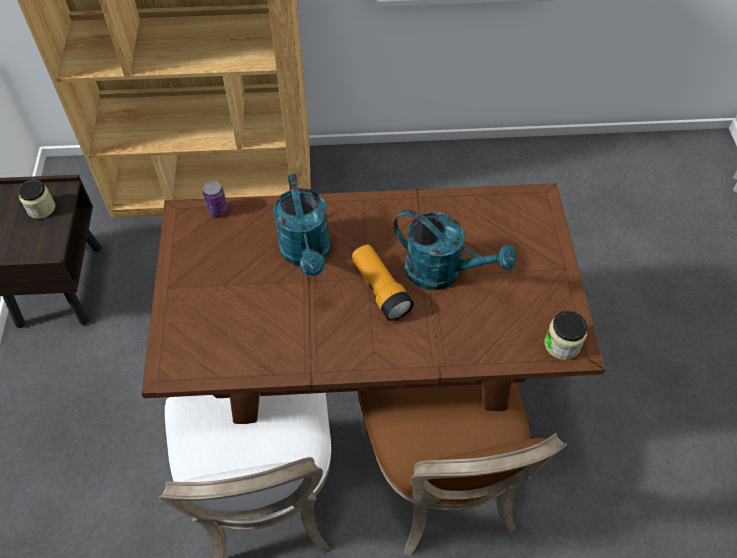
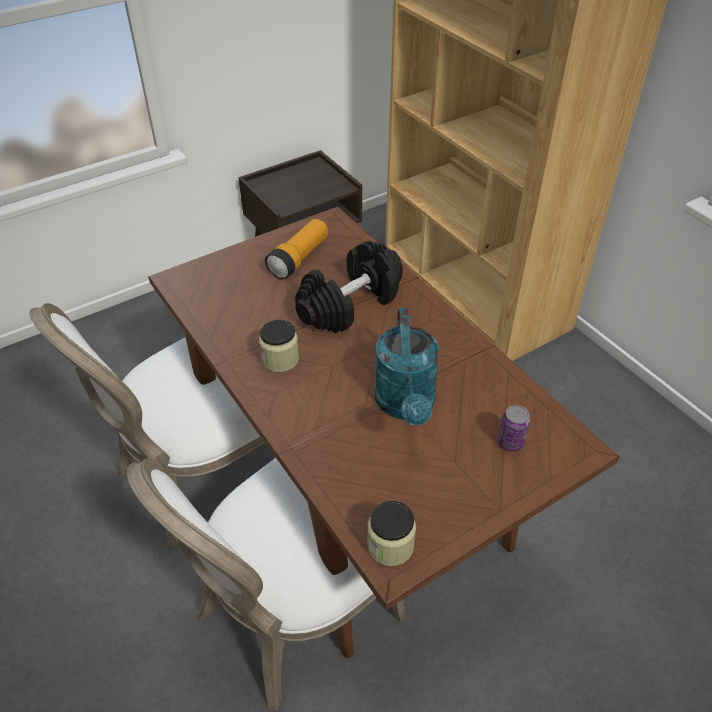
camera: 60 degrees right, 10 degrees down
(41, 208) = (318, 185): jar -> jar (280, 359)
(217, 210) = (352, 236): can -> can (510, 442)
(307, 254) = (350, 305): turquoise watering can -> black dumbbell
(380, 290) = (348, 368): flashlight -> flashlight (299, 259)
(444, 484) = (289, 615): brown chair -> white chair

